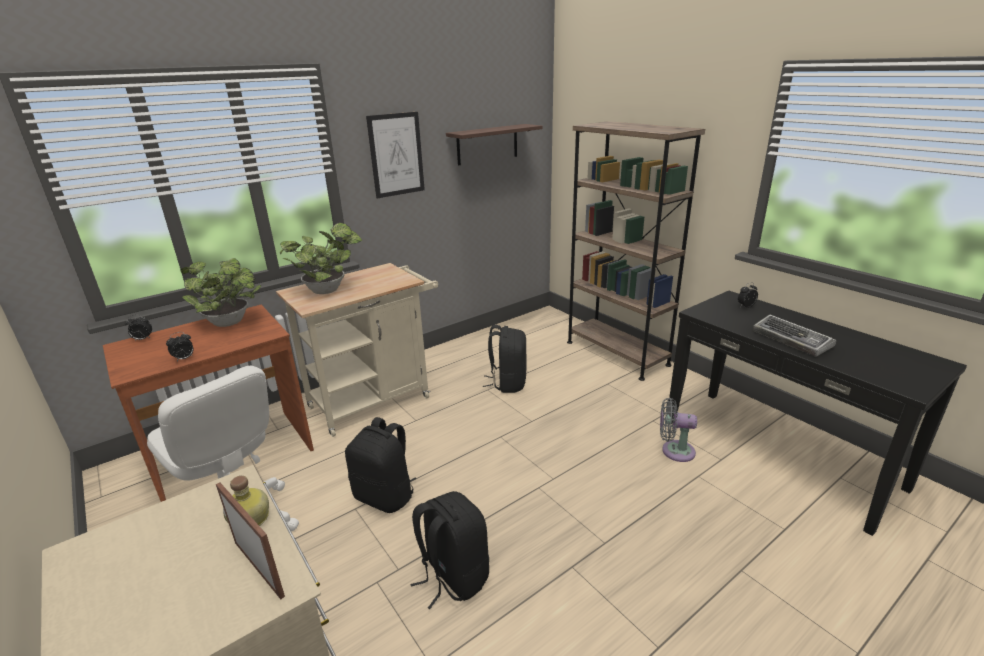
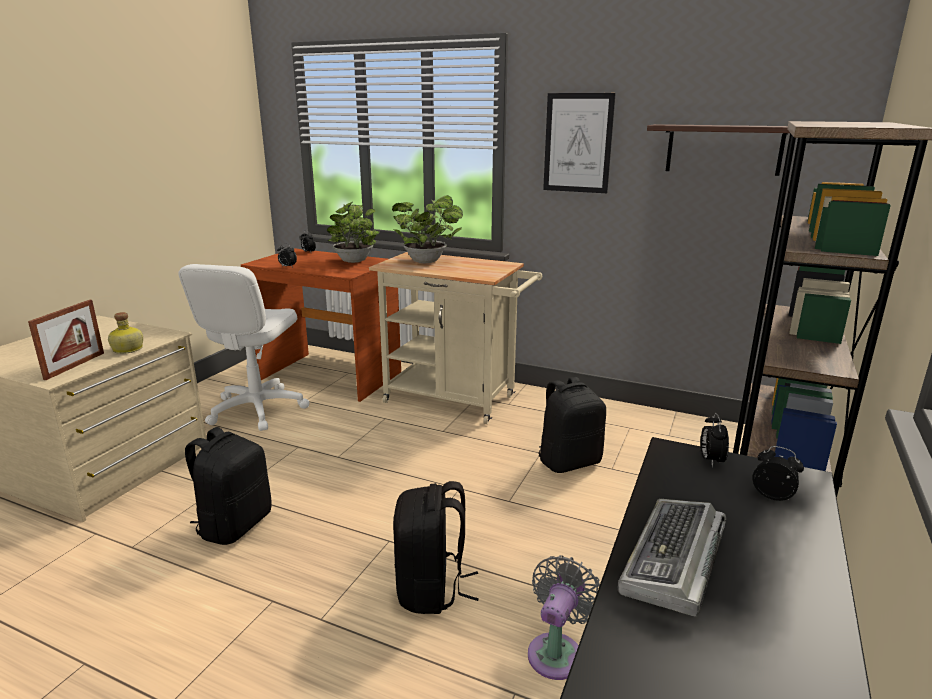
camera: 60 degrees right, 5 degrees down
(385, 496) = (321, 455): black backpack -> black backpack (432, 589)
(674, 451) = (557, 651): grey fan -> grey fan turned 45 degrees clockwise
(709, 307) = (710, 460): none -> alarm clock

